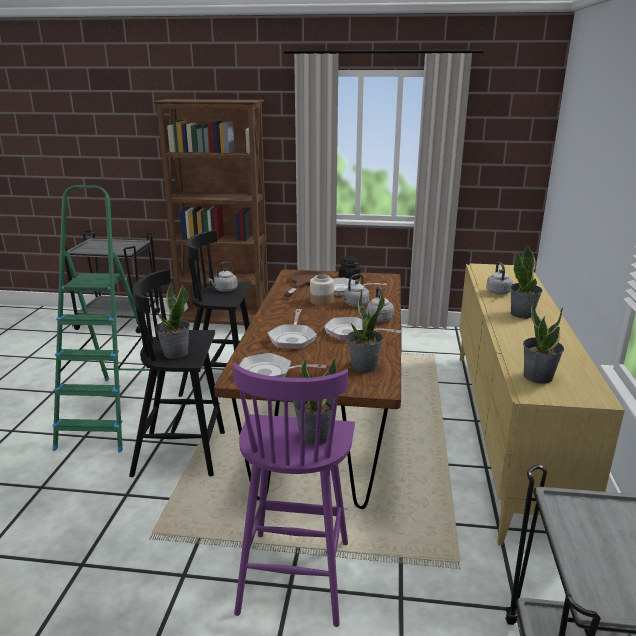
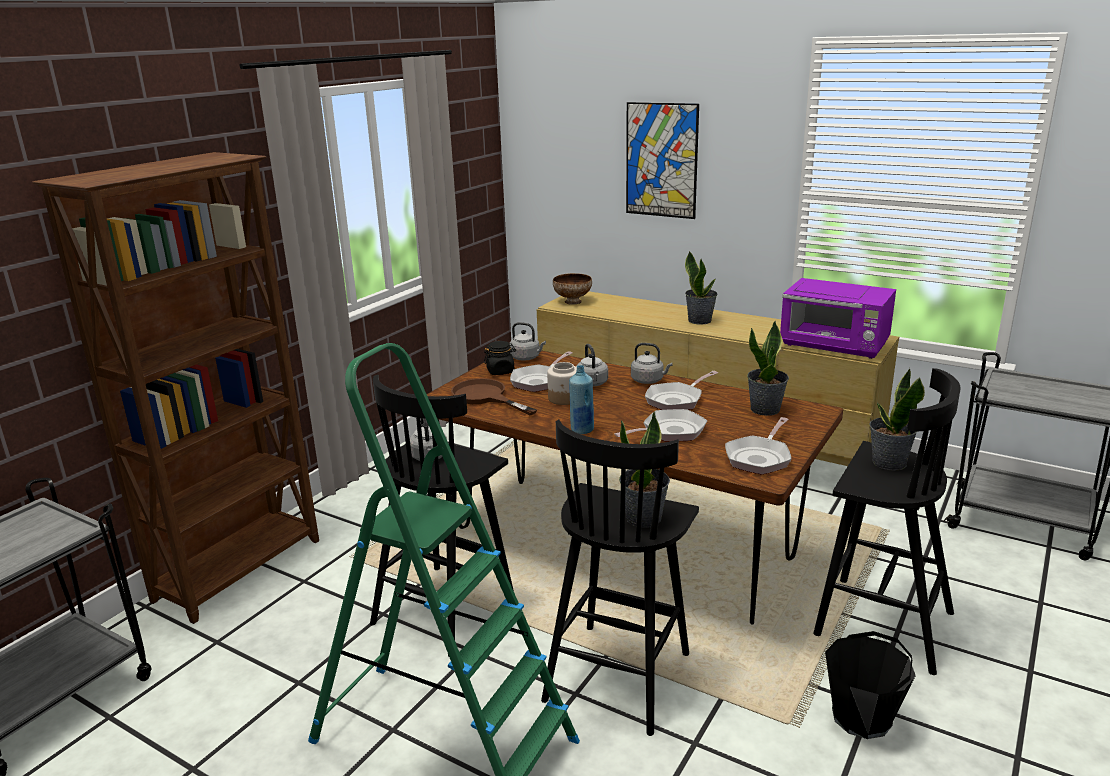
camera: 65 degrees left, 0 degrees up
(169, 571) = (862, 717): none -> black bucket
(276, 313) = (582, 430): none -> blue bottle
(292, 338) = (670, 432): frying pan -> frying pan turned 60 degrees counterclockwise
(295, 572) = (878, 622): purple stool -> black stool
(498, 269) = (572, 301): none -> bowl
(499, 293) = (638, 316): grey kettle -> grey kettle (526, 358)
(538, 376) = (835, 346): potted plant -> purple microwave
(599, 163) = (661, 160): none -> picture

